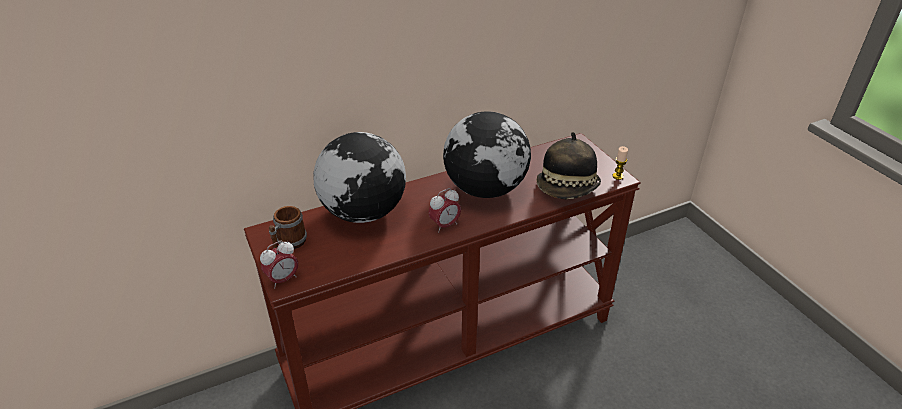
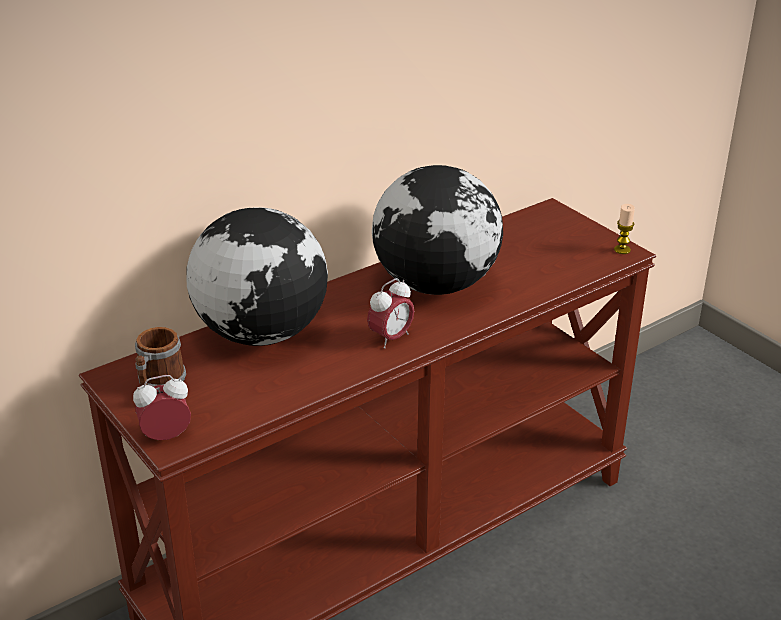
camera: 10 degrees left, 5 degrees down
(283, 279) = (166, 437): alarm clock -> alarm clock turned 150 degrees counterclockwise
(568, 189) = (556, 273): hat -> none

